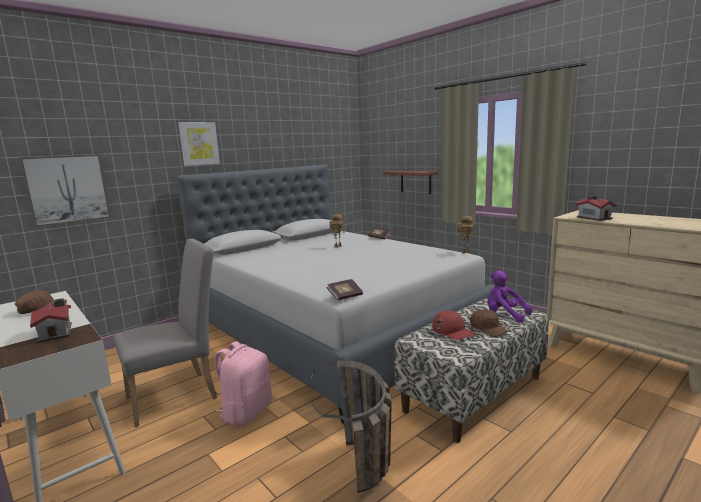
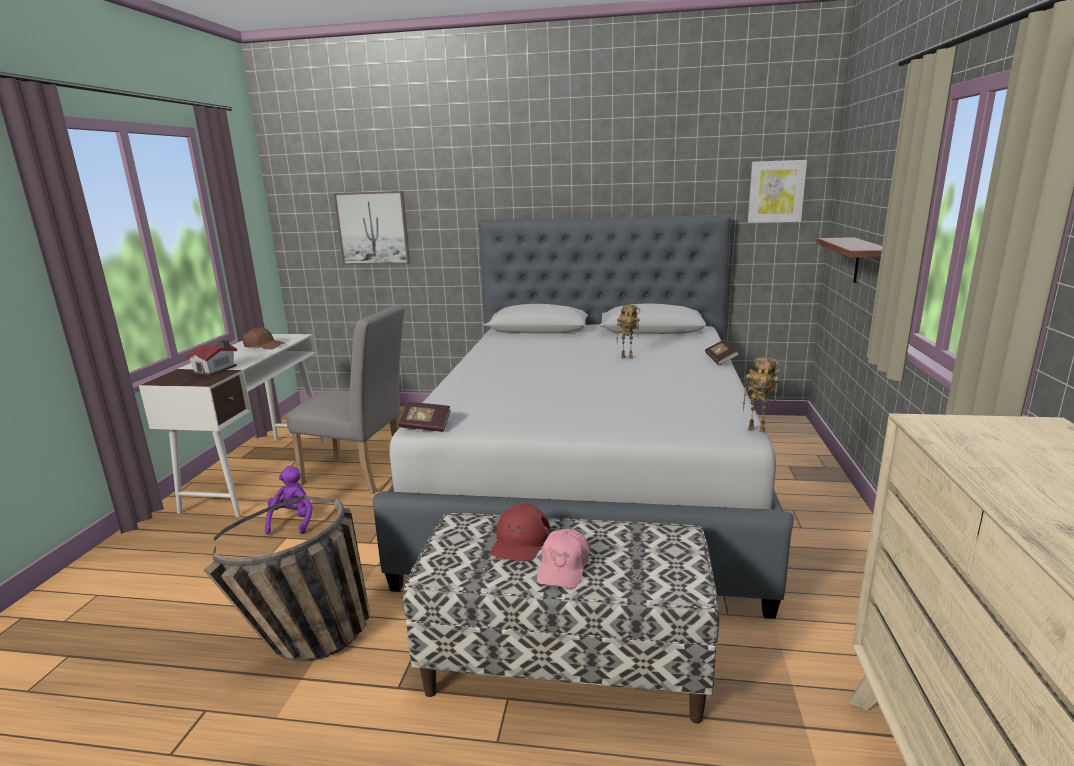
camera: 50 degrees right, 5 degrees up
(199, 143) = (518, 178): picture -> picture (776, 191)
(246, 412) = (364, 521): pink backpack -> none
(488, 329) = (564, 567): brown cap -> pink cap
(504, 315) = (643, 565): purple plush toy -> purple plush toy (293, 521)
(594, 218) = (978, 447): toy house -> none

